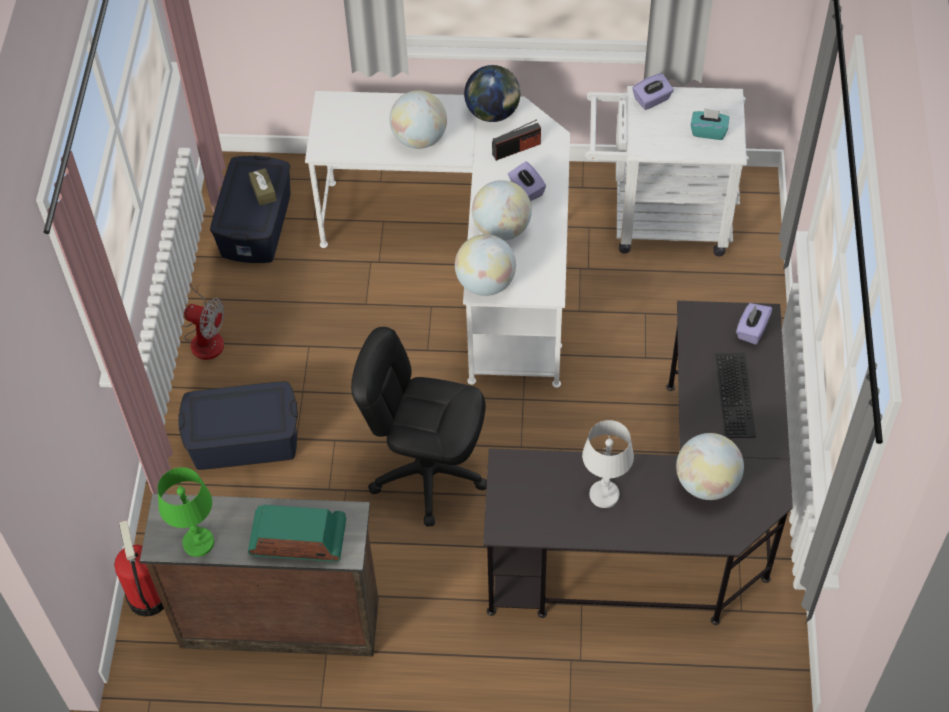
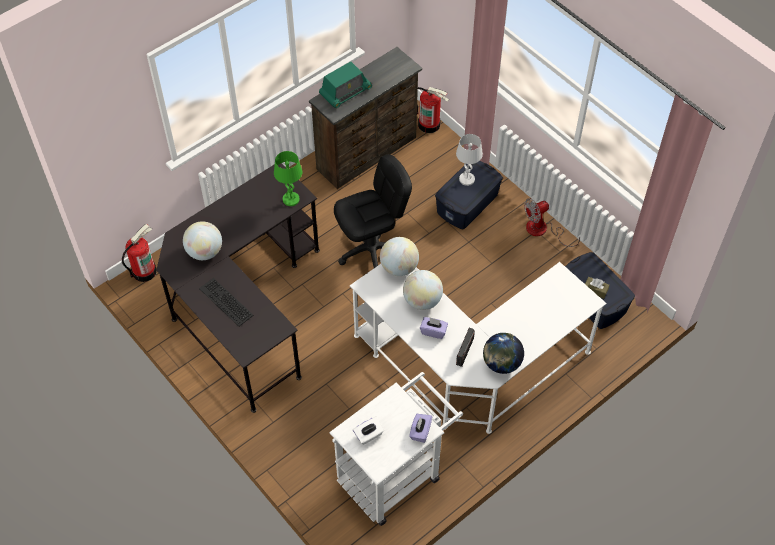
camera: 135 degrees right, 0 degrees up
(198, 542) = (382, 65): green table lamp -> green table lamp (291, 199)
(419, 139) = (520, 317): globe -> none
(604, 495) = (246, 215): white table lamp -> white table lamp (466, 179)
(708, 131) = (368, 435): turquoise tissue box -> white tissue box
(752, 330) = (245, 341): purple tissue box -> none
(754, 686) = (144, 271): none -> fire extinguisher

